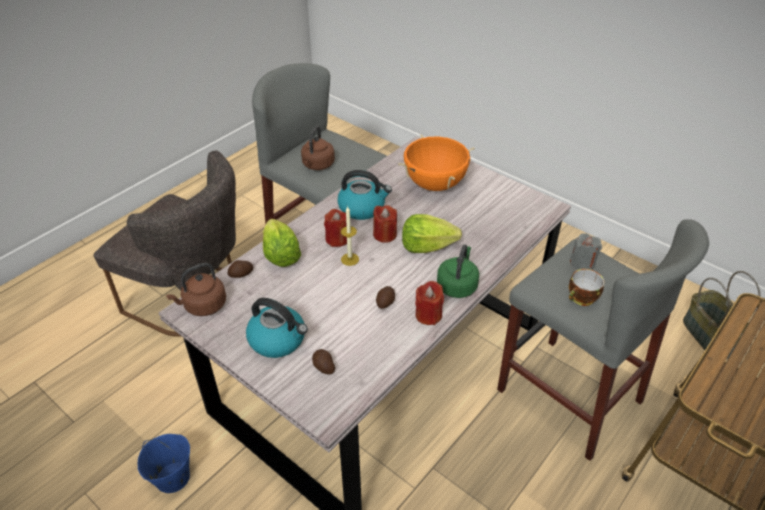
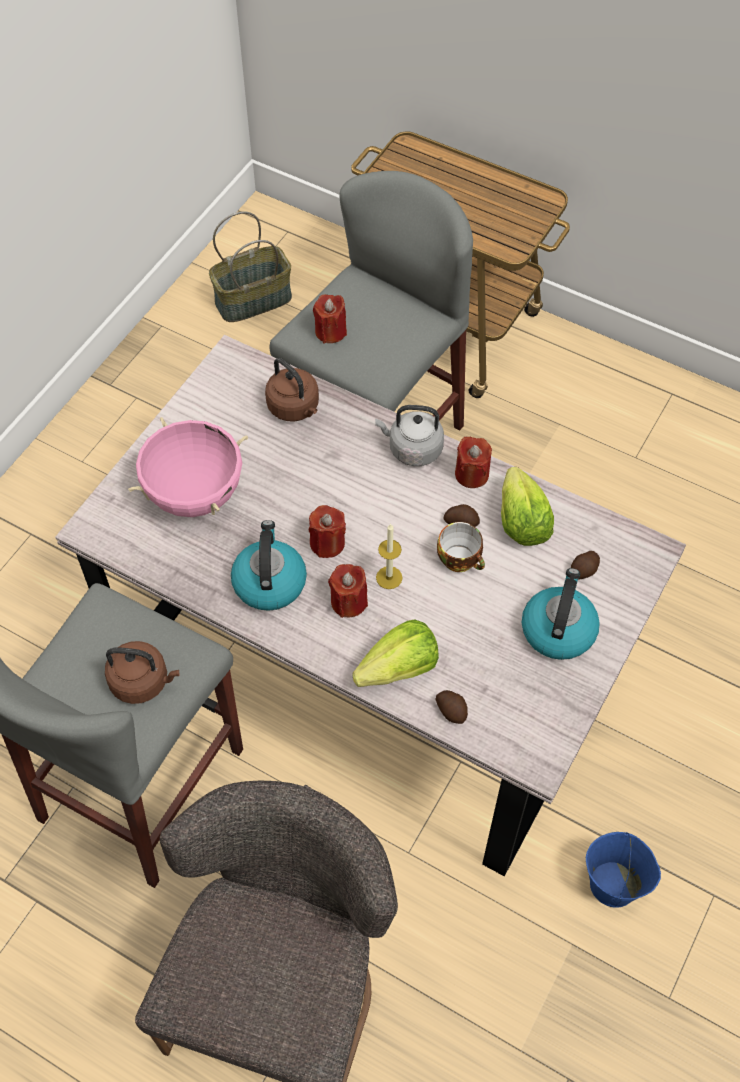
camera: 100 degrees left, 15 degrees up
(203, 306) = (525, 741): brown kettle -> brown kettle (295, 408)
(427, 246) = (343, 489): lettuce -> lettuce (521, 522)
(435, 184) = (195, 494): orange cooking pot -> pink cooking pot
(457, 285) = (412, 449): green kettle -> grey kettle
(582, 263) = (330, 331): grey candle -> red candle
(582, 299) = (394, 333): cup -> cup (461, 559)

